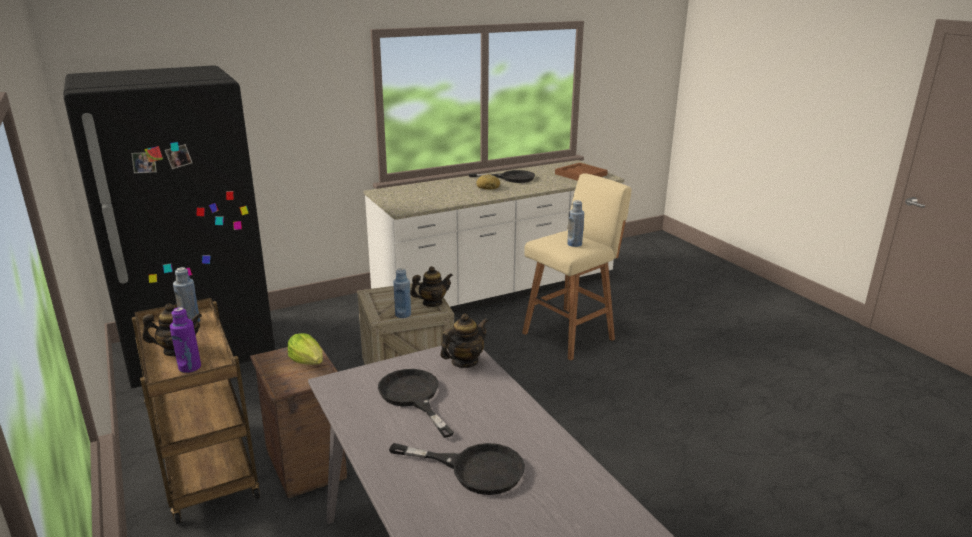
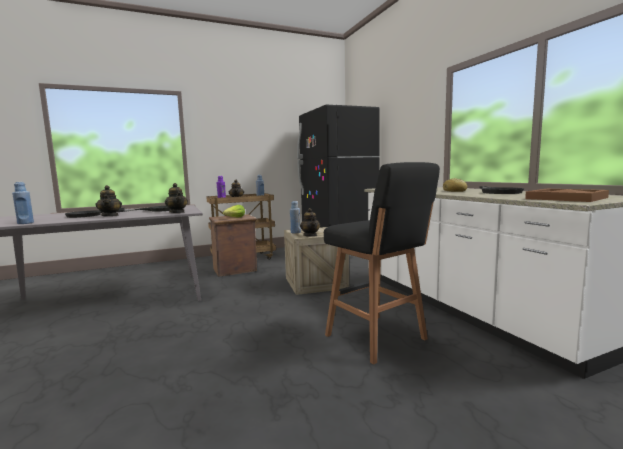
camera: 95 degrees right, 15 degrees down
(499, 427) = (110, 216): none -> teapot
(570, 335) = (378, 338): beige stool -> black stool
(574, 244) = (361, 224): blue bottle -> blue bottle (25, 223)

